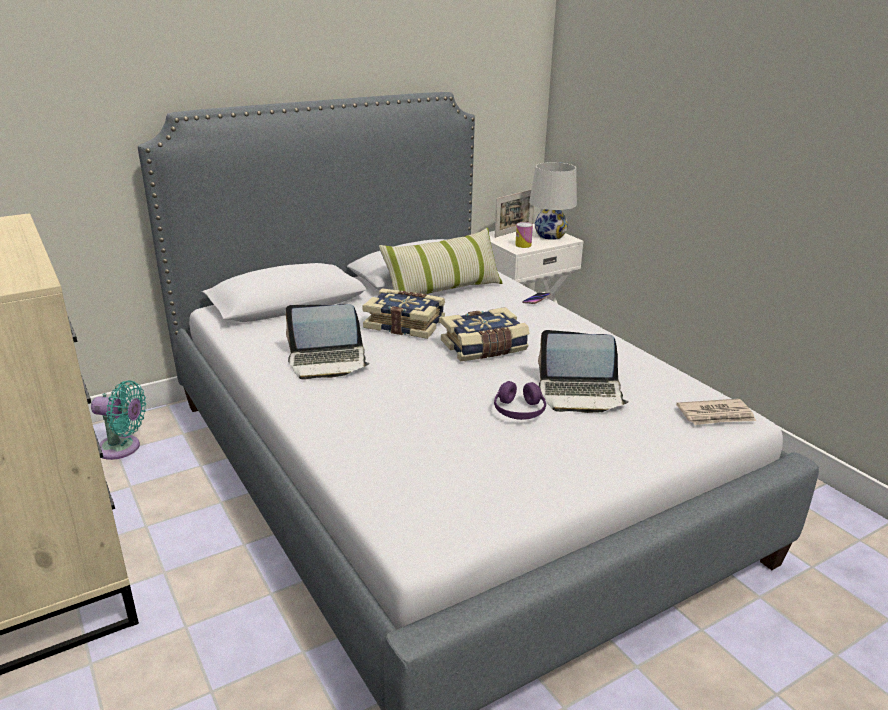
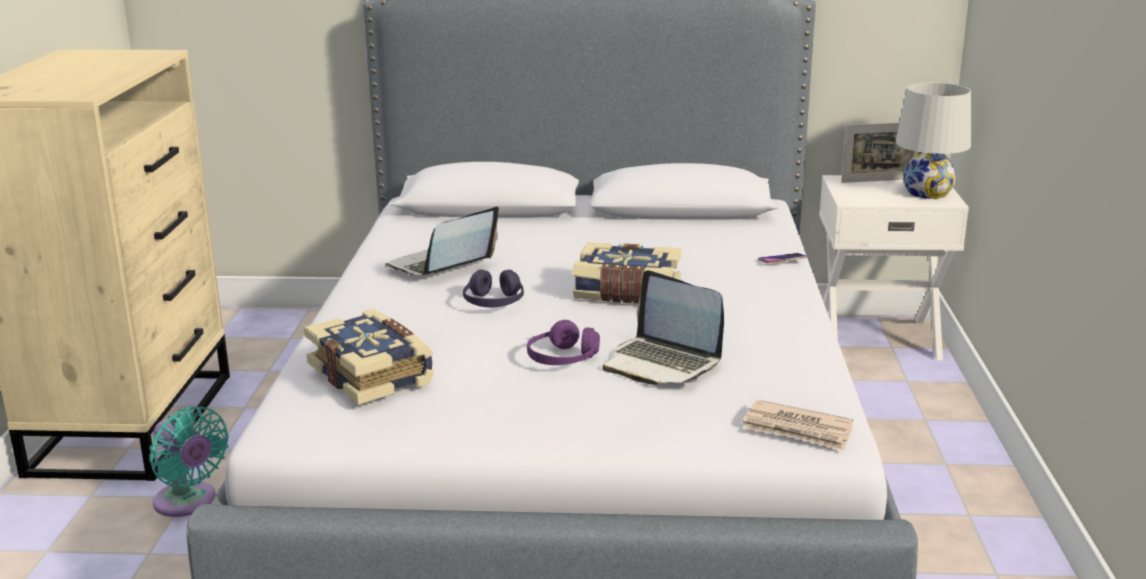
camera: 35 degrees right, 5 degrees down
(123, 448) = (298, 336): turquoise fan -> turquoise fan (188, 503)
(328, 362) = (440, 267): laptop -> laptop turned 105 degrees clockwise
(405, 324) = (578, 251): book -> book (372, 374)
(411, 381) = (494, 302): none -> purple headphones
(443, 290) = (680, 228): pillow -> none
(523, 245) = (866, 197): can -> none

